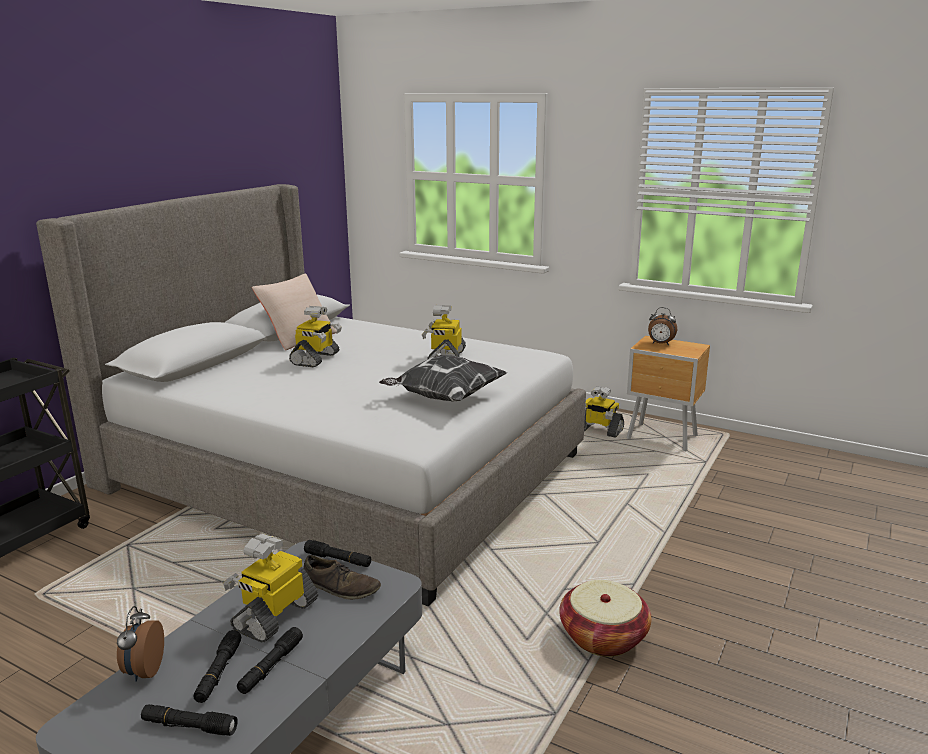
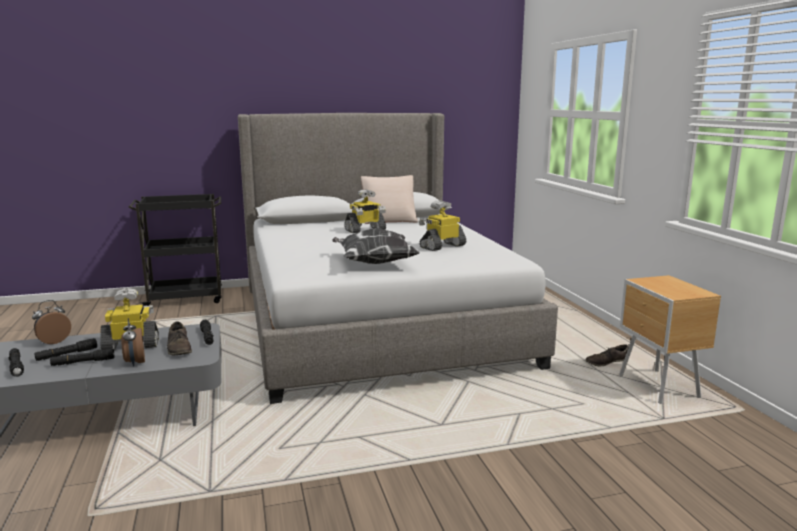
camera: 45 degrees right, 5 degrees down
(599, 430) = (606, 362): toy robot -> brown shoe
(603, 637) = (323, 475): basket -> none
(660, 344) = (665, 283): alarm clock -> alarm clock (134, 362)

